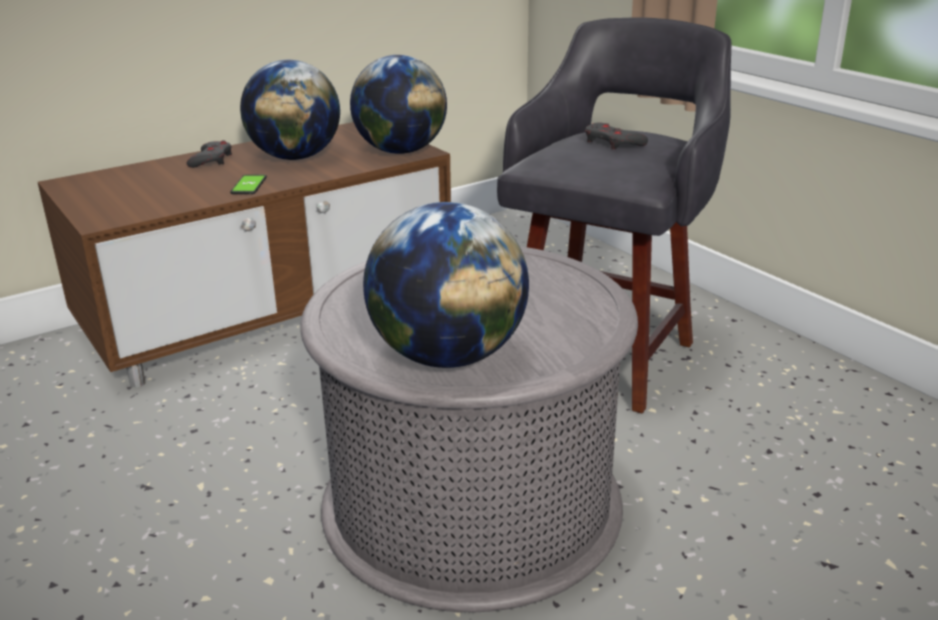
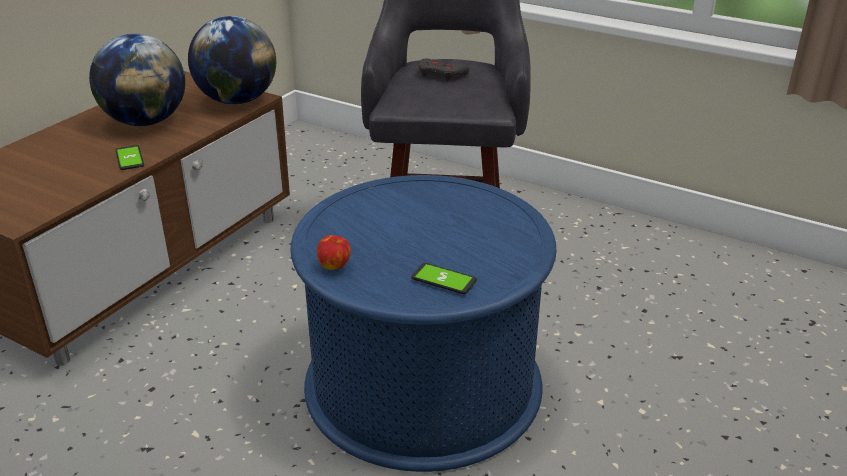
camera: 25 degrees left, 5 degrees up
(211, 160) = (65, 137): grey game controller -> none
(341, 316) = (334, 266): none -> apple
(447, 356) = (443, 279): globe -> phone
(471, 503) = (423, 383): grey coffee table -> blue coffee table

